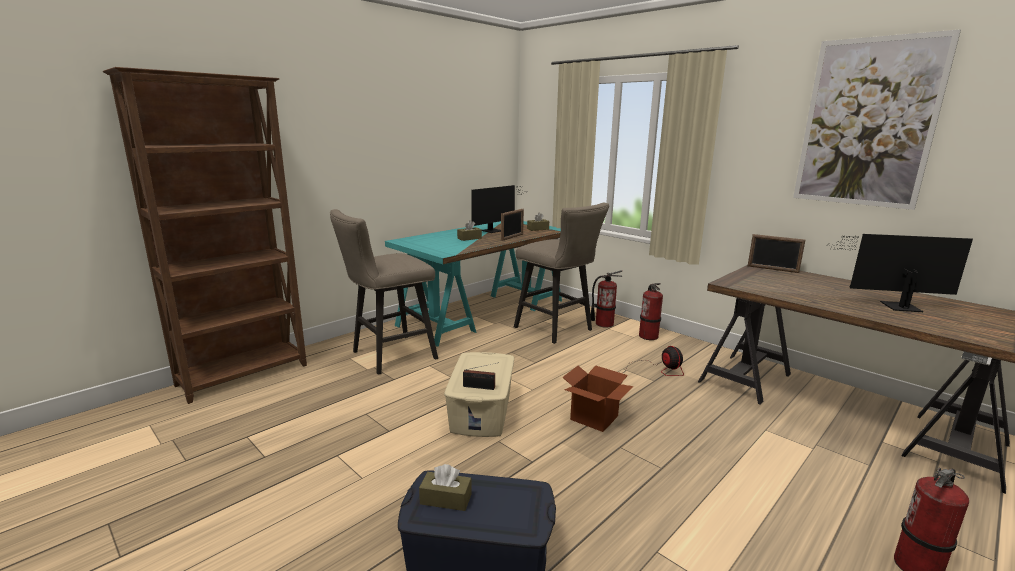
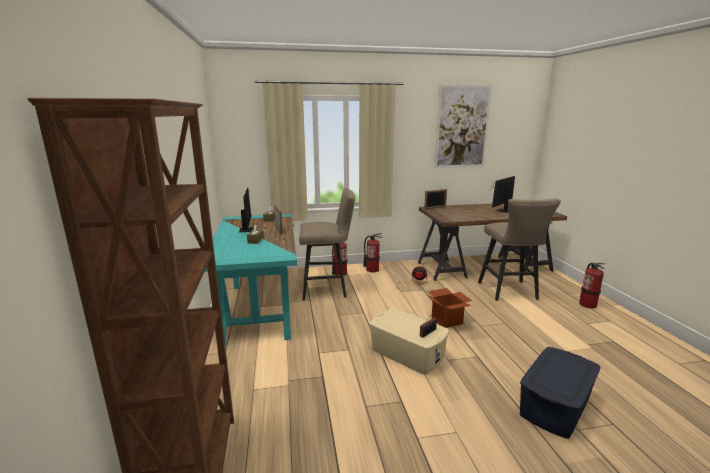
camera: 55 degrees left, 0 degrees up
(388, 356) = (277, 367): beige stool -> beige stool (509, 292)
(446, 499) = (554, 382): brown tissue box -> none

